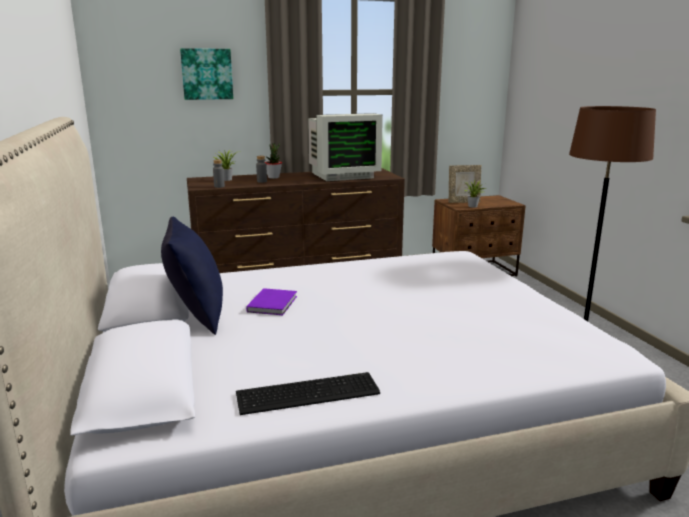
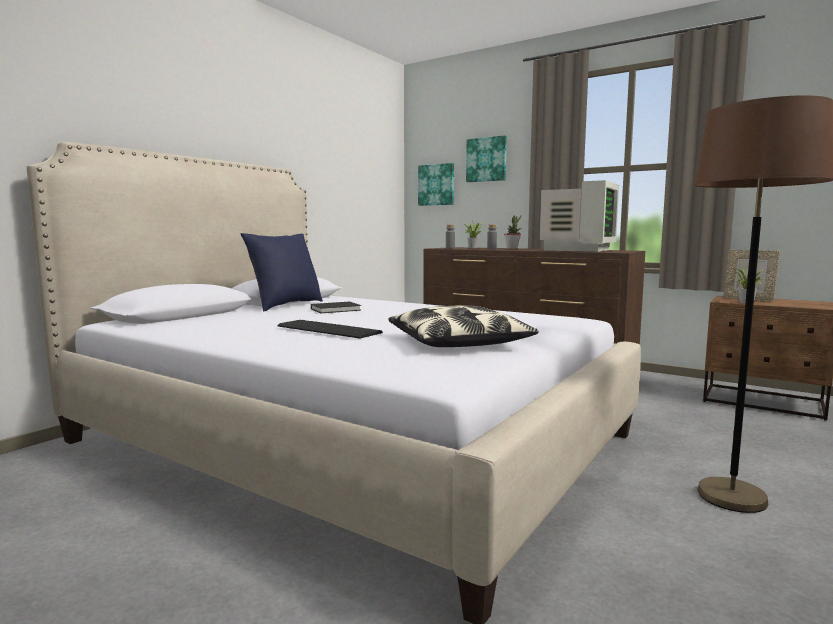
camera: 50 degrees right, 10 degrees down
(139, 101) = (436, 185): none -> picture
(273, 303) = (337, 309): purple book -> black book
(305, 392) = (206, 331): keyboard -> keyboard (328, 329)
(342, 175) = (576, 250): monitor -> monitor turned 90 degrees counterclockwise
(511, 314) = (458, 343): none -> pillow

